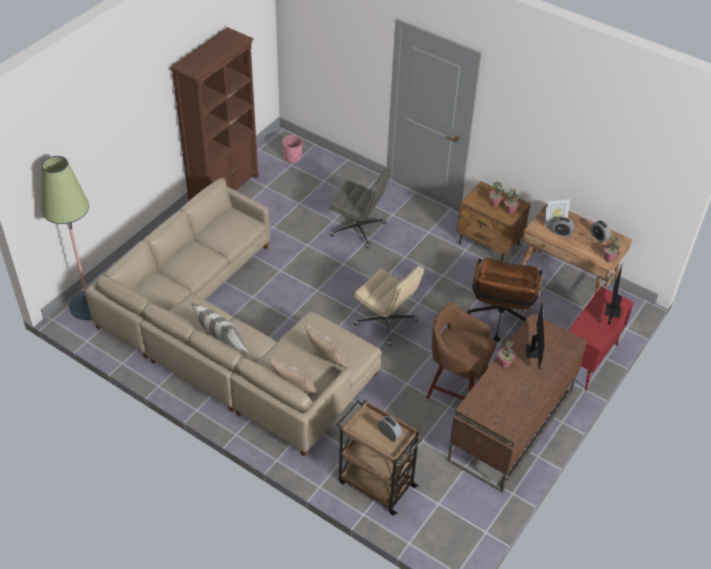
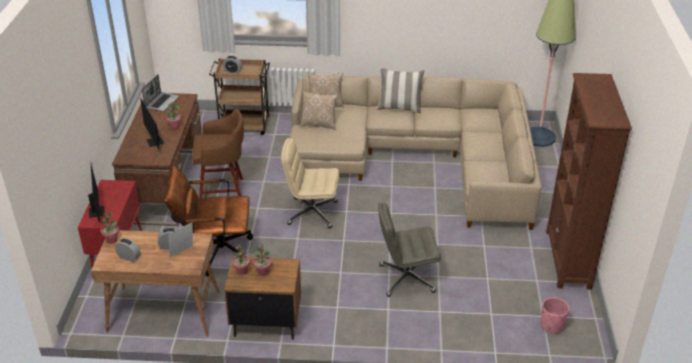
camera: 150 degrees right, 10 degrees down
(499, 321) = (214, 252): brown office chair -> brown office chair turned 75 degrees counterclockwise
(502, 413) = (162, 102): none -> laptop

